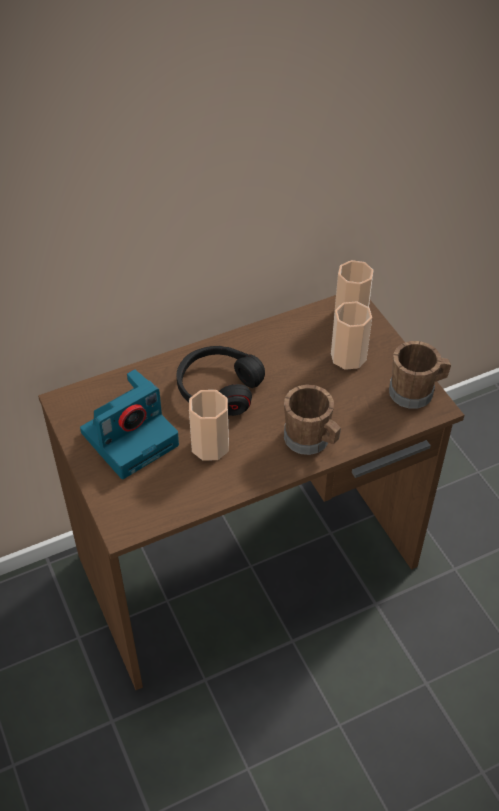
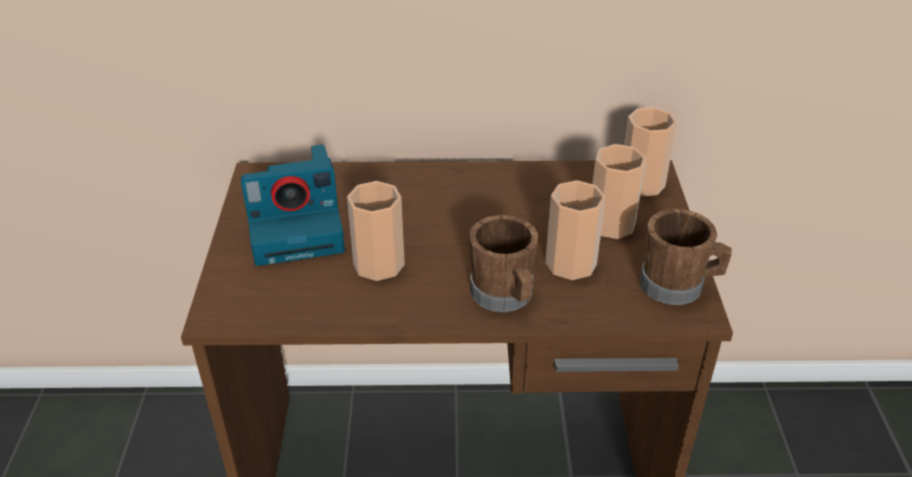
camera: 25 degrees right, 10 degrees down
(218, 388) = (431, 211): black headphones -> none
(339, 399) = (570, 263): none -> cup

